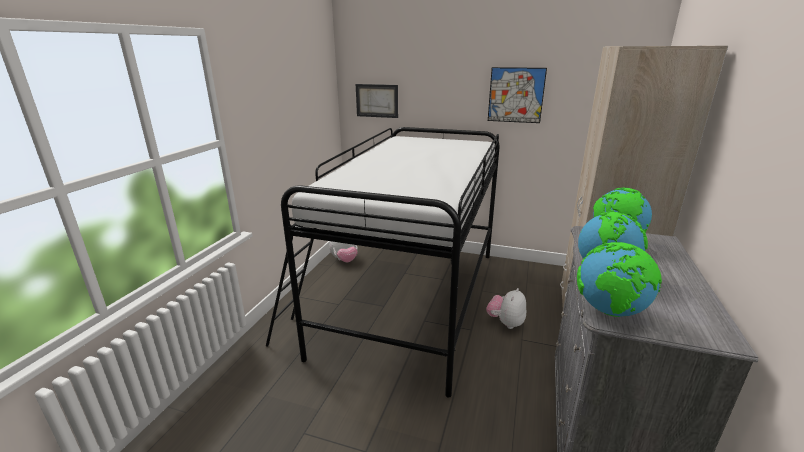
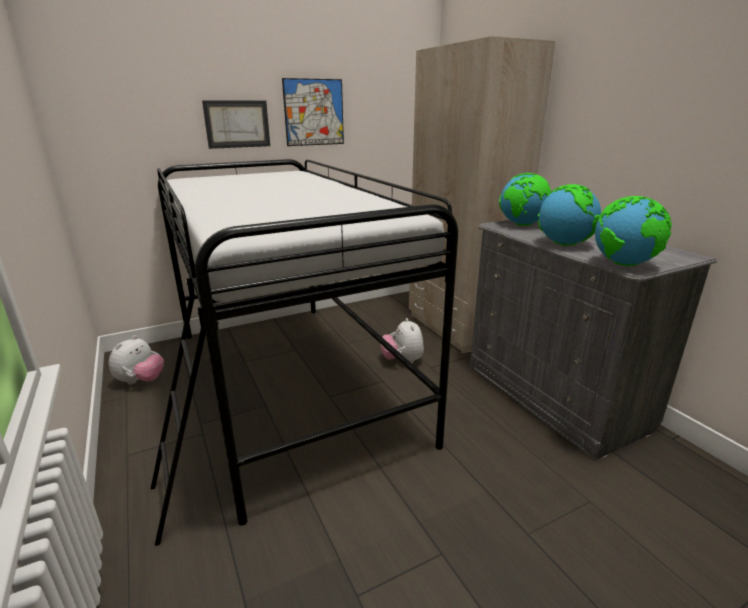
camera: 45 degrees left, 0 degrees up
(377, 100) = (120, 129): picture -> picture (237, 124)

